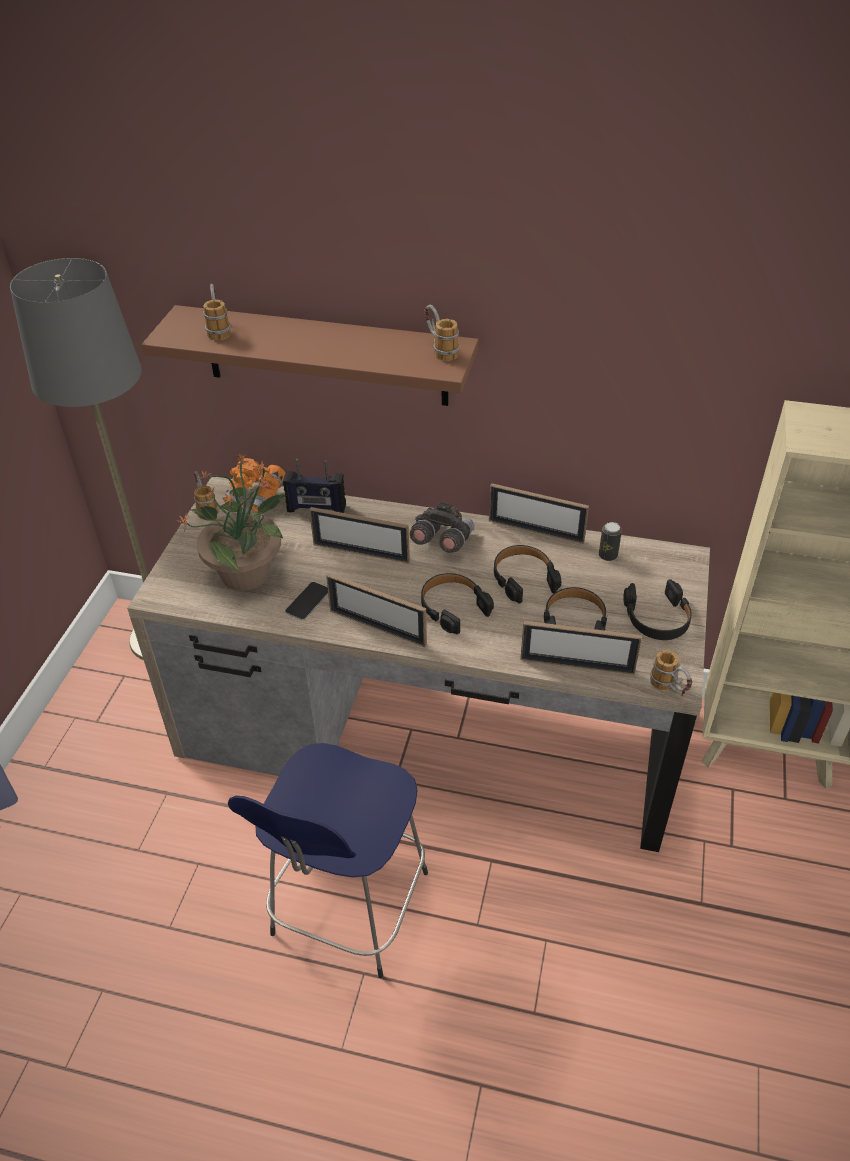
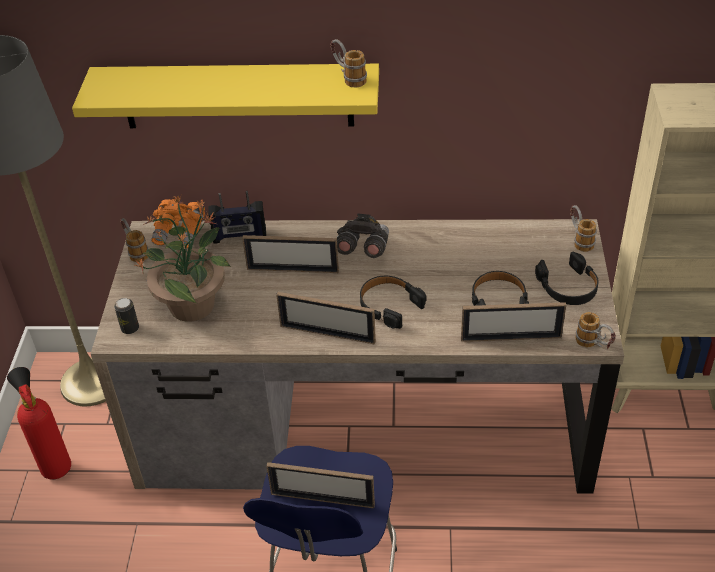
camera: 10 degrees left, 0 degrees up
(103, 716) = (55, 464): none -> fire extinguisher
(218, 329) = (139, 84): mug -> mug (579, 239)
(308, 601) = (257, 321): phone -> none
(325, 356) = (237, 96): brown shelf -> yellow shelf
(523, 578) = (444, 270): black headphones -> none
(535, 531) = (443, 227): picture frame -> picture frame (322, 499)
(608, 555) = (512, 239): can -> can (130, 328)

